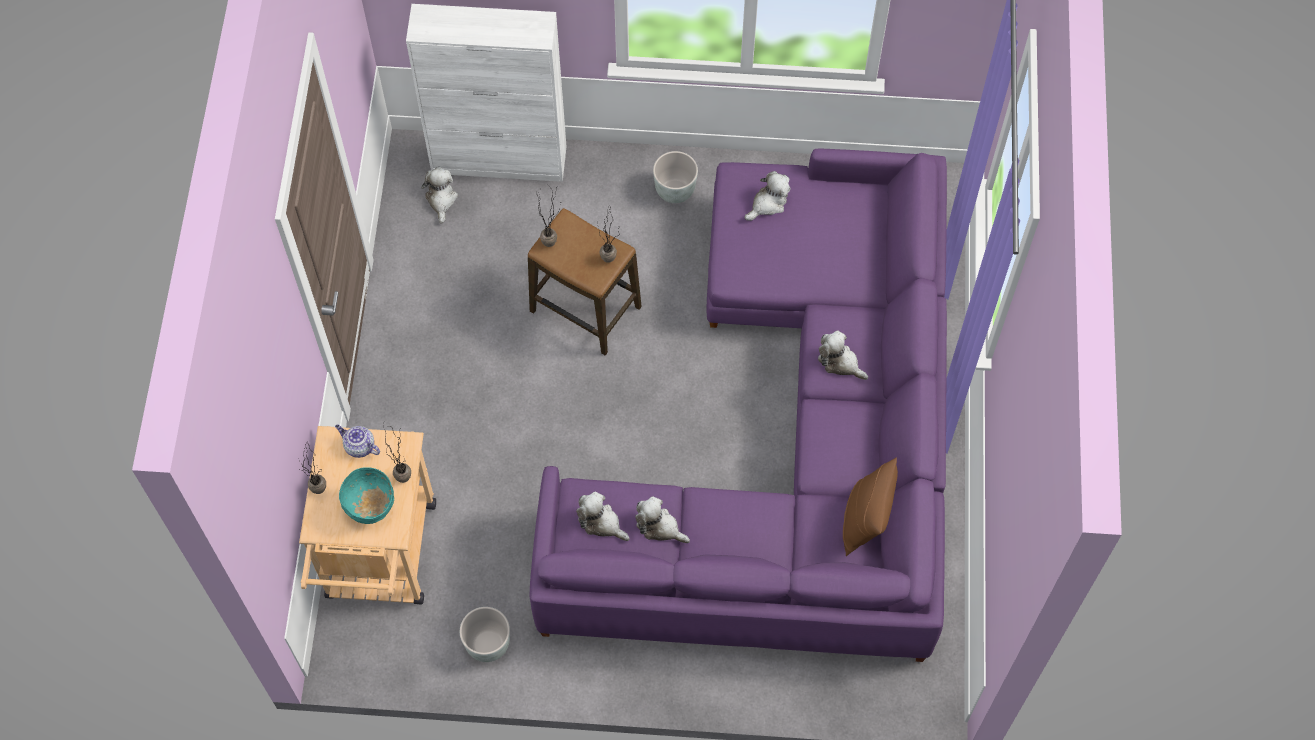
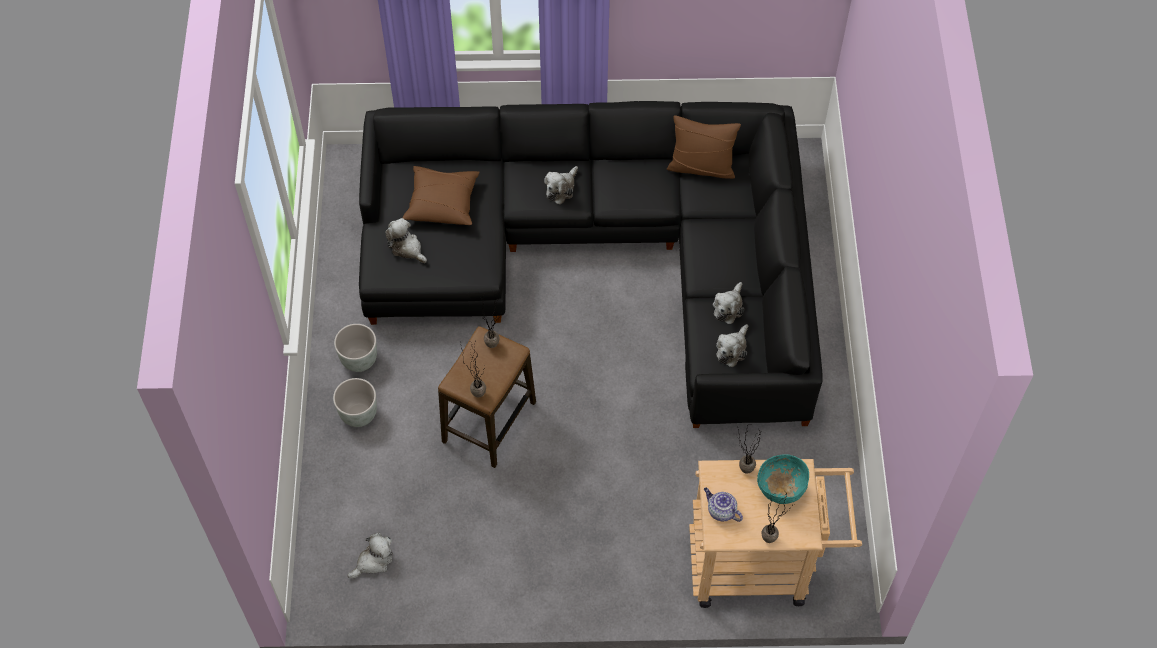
camera: 95 degrees left, 5 degrees down
(359, 446) = (720, 511): teapot -> teapot turned 105 degrees clockwise
(441, 199) = (373, 561): plush toy -> plush toy turned 150 degrees clockwise
(488, 643) = (821, 467): grey planter -> grey planter (358, 414)
(500, 160) = (327, 512): white cabinet -> none
(794, 442) = (605, 255): purple sofa -> black sofa
(825, 238) = (442, 202): none -> brown pillow

